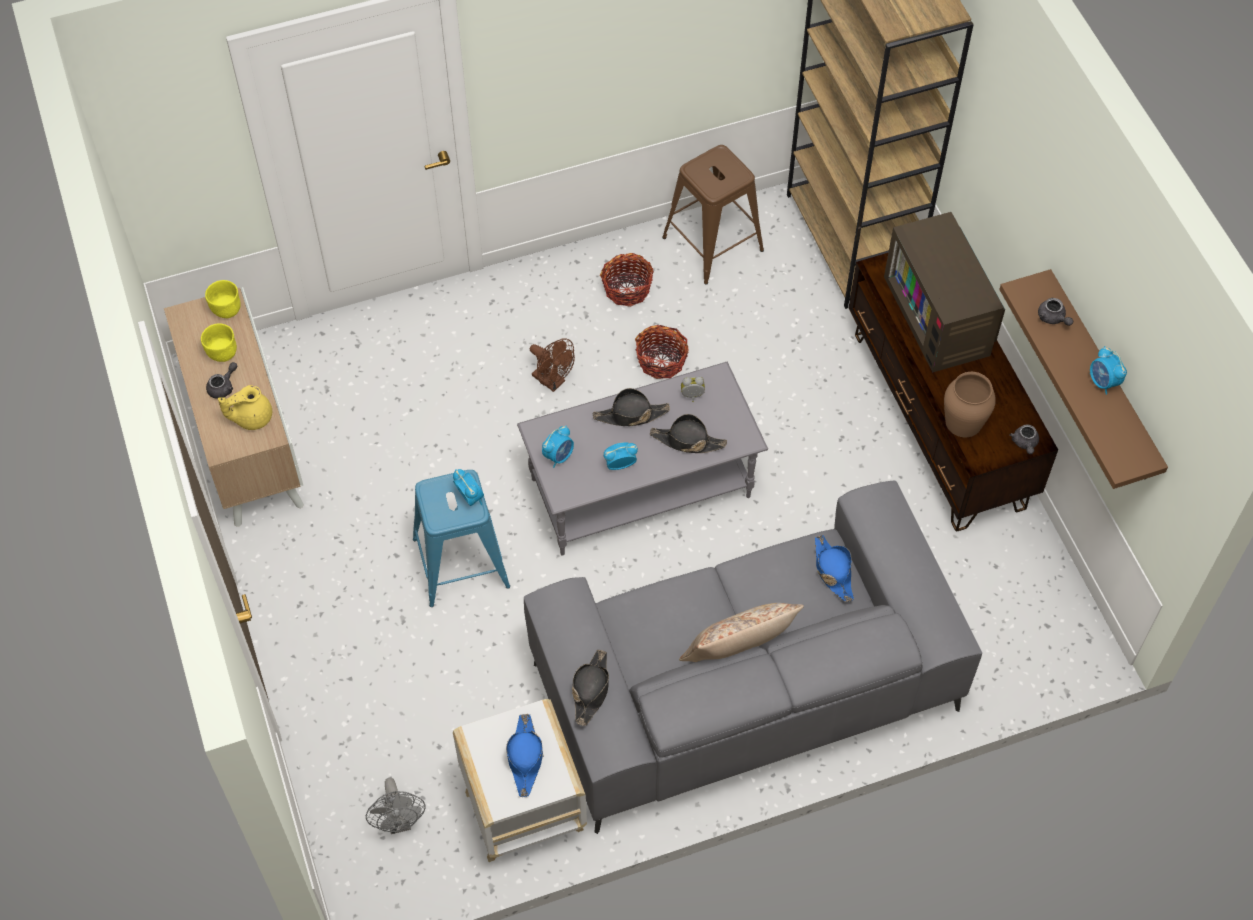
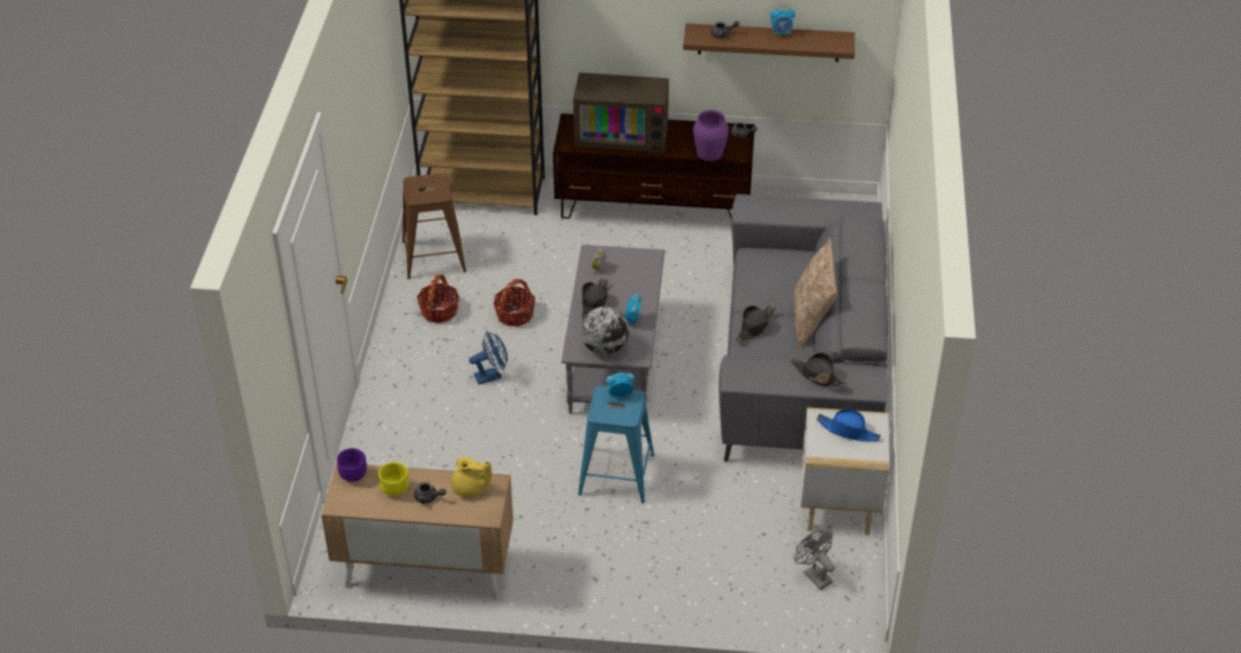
camera: 65 degrees left, 15 degrees down
(223, 387) = (429, 498): grey teapot -> grey teapot turned 135 degrees clockwise
(226, 310) = (353, 476): yellow bowl -> purple bowl
(251, 417) = (470, 489): yellow teapot -> yellow teapot turned 75 degrees counterclockwise
(399, 822) = (814, 575): grey fan -> grey fan turned 135 degrees counterclockwise
(552, 381) = (491, 375): brown fan -> blue fan
(559, 456) = (605, 348): alarm clock -> globe
(687, 441) = (634, 283): black hat -> black hat (755, 327)
(833, 571) = (773, 256): blue hat -> none
(963, 422) = (710, 153): brown vase -> purple vase

